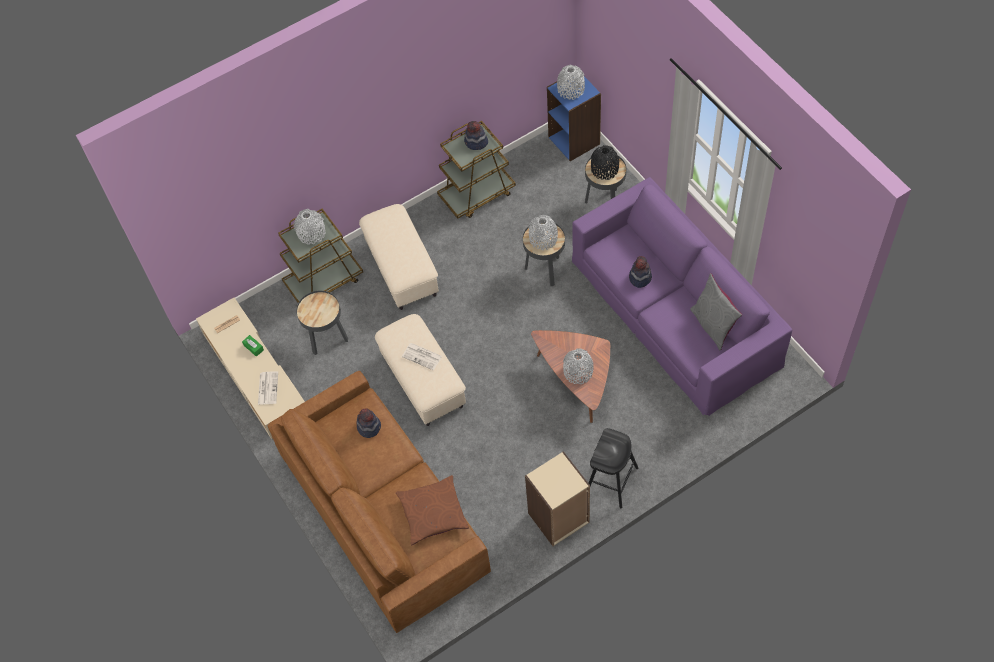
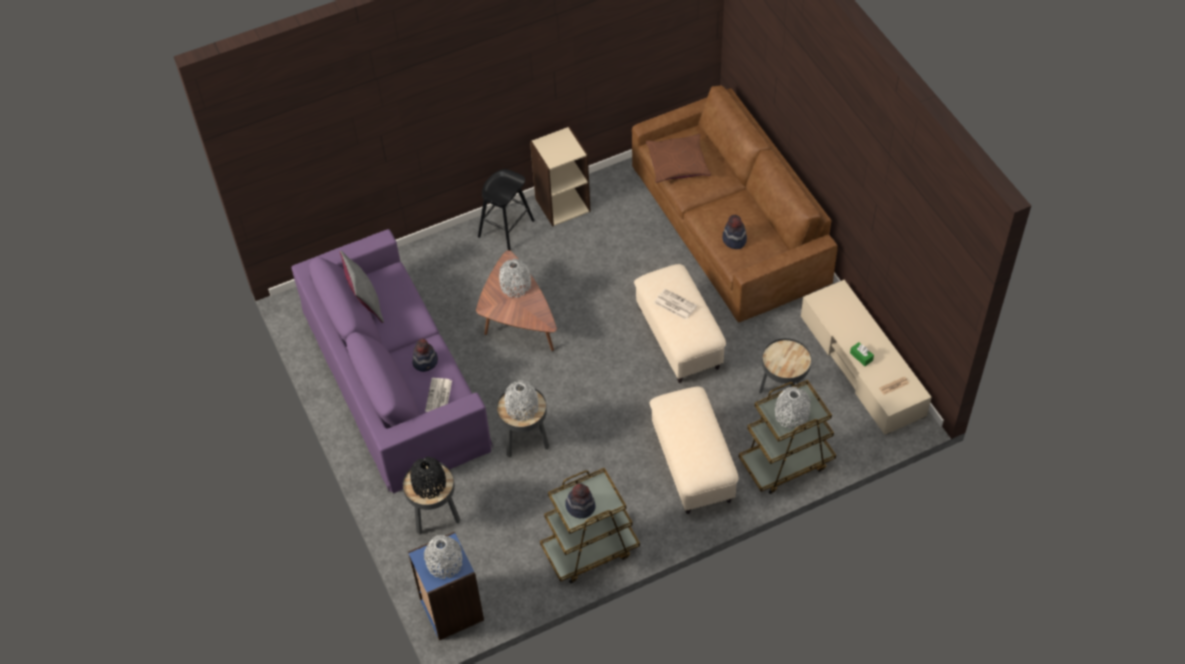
camera: 175 degrees left, 5 degrees down
(267, 388) = (843, 314): newspaper -> newspaper (439, 396)

